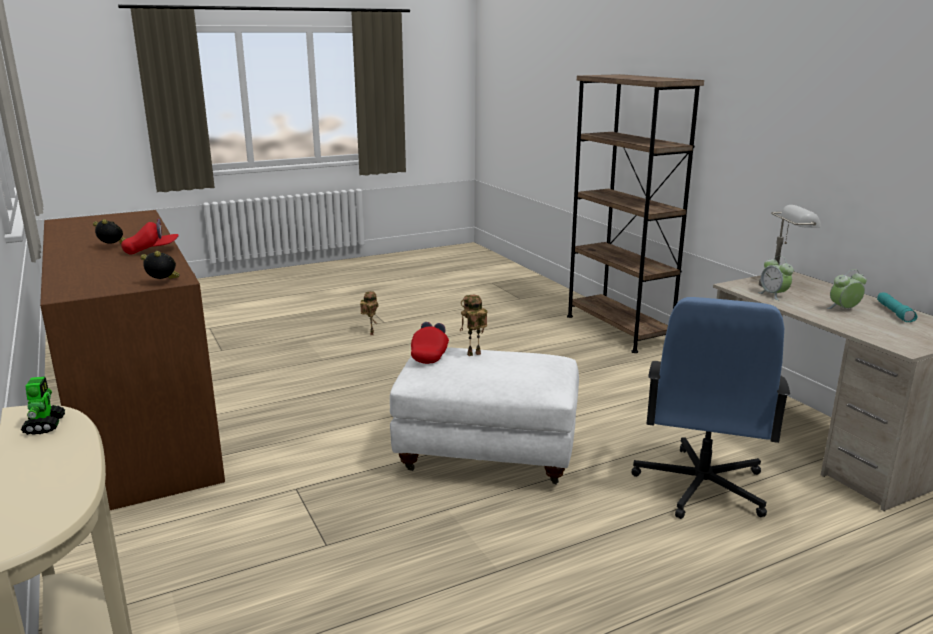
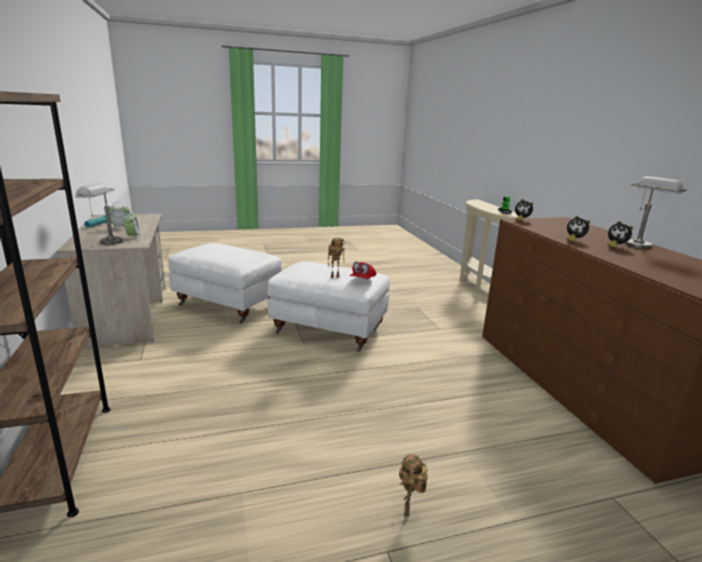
camera: 170 degrees left, 0 degrees up
(64, 253) = (641, 244): none -> grey table lamp
(151, 251) = (574, 240): red cap -> alarm clock
(700, 486) = (228, 305): blue office chair -> white ottoman

